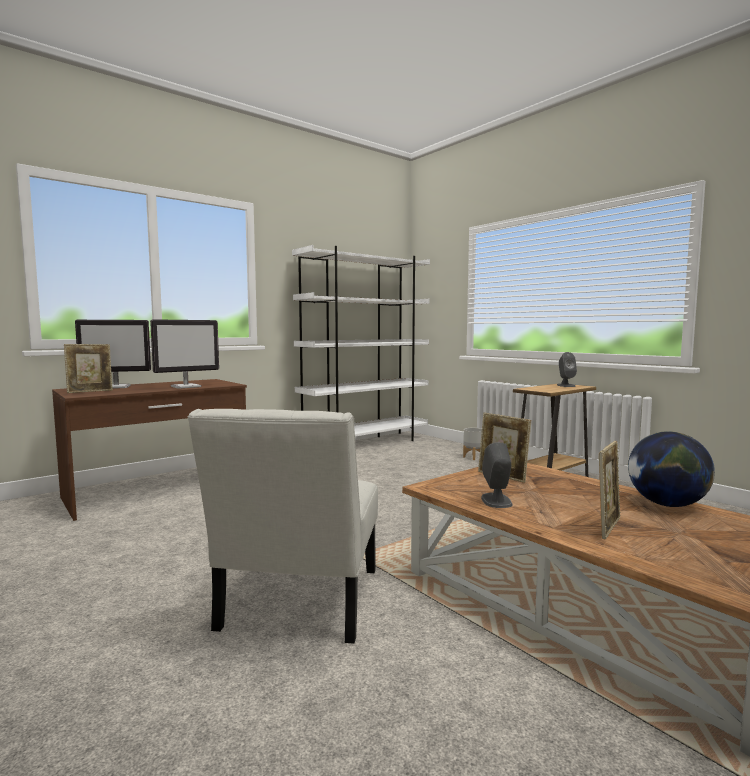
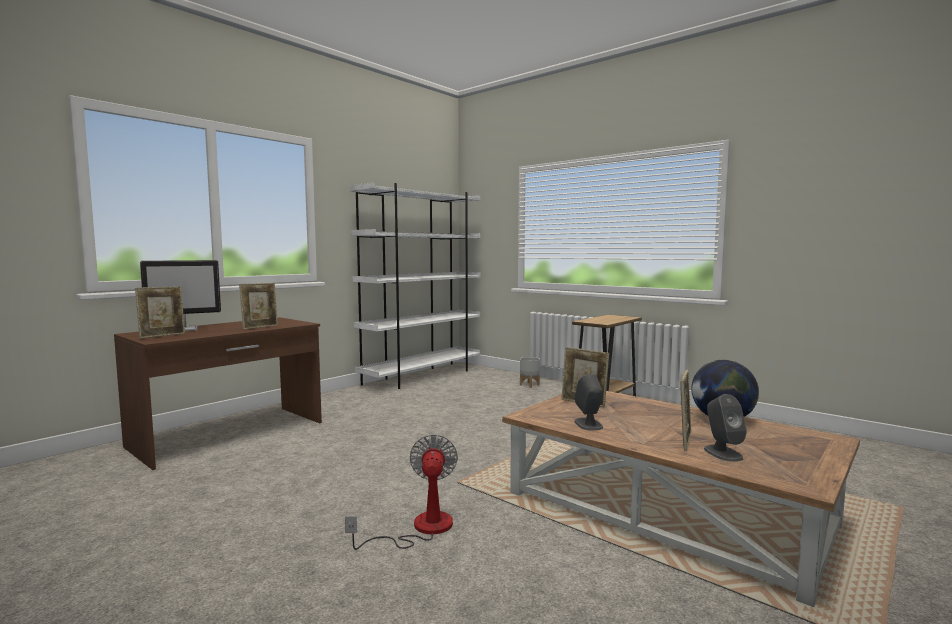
camera: 10 degrees left, 0 degrees up
(186, 386) = (260, 327): monitor -> picture frame
(298, 604) = (420, 529): white chair -> fan
(565, 385) = (615, 317): grey speaker -> grey speaker (722, 453)

